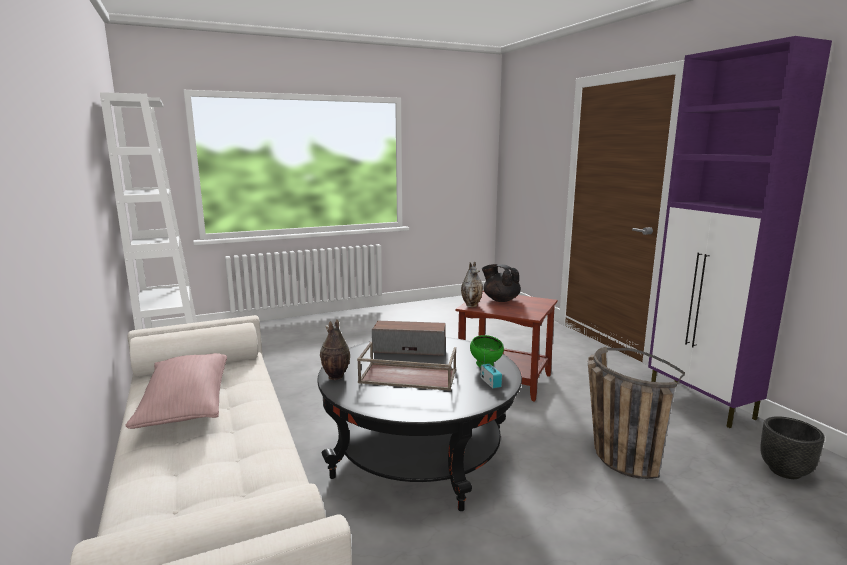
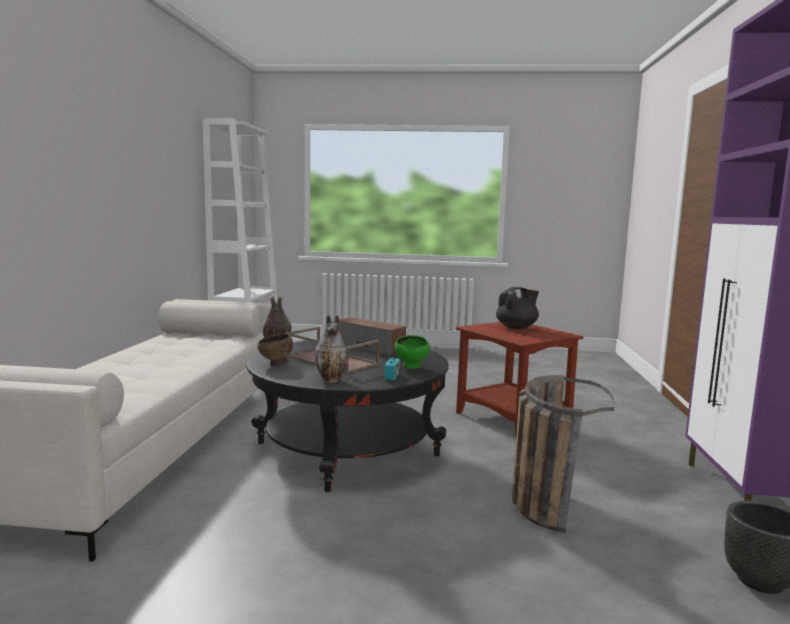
camera: 30 degrees right, 5 degrees down
(186, 406) = (162, 349): pink pillow -> none
(371, 398) = (276, 365): none -> brown bowl
(471, 305) = (477, 326): vase -> vase (332, 380)
(500, 299) = (517, 327): black teapot -> black teapot turned 75 degrees clockwise

